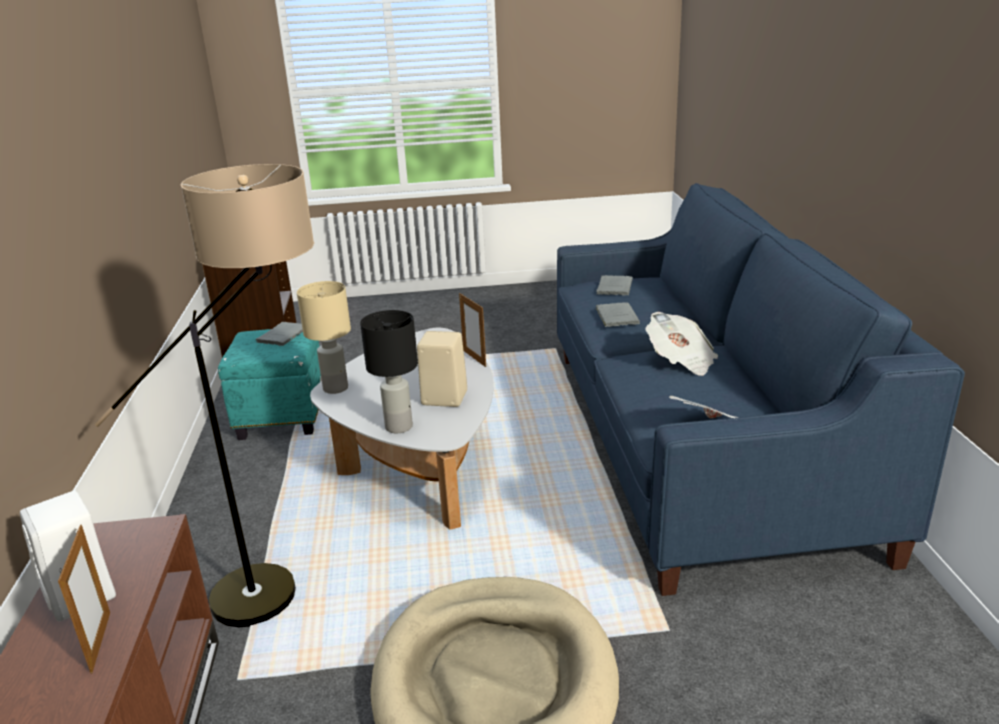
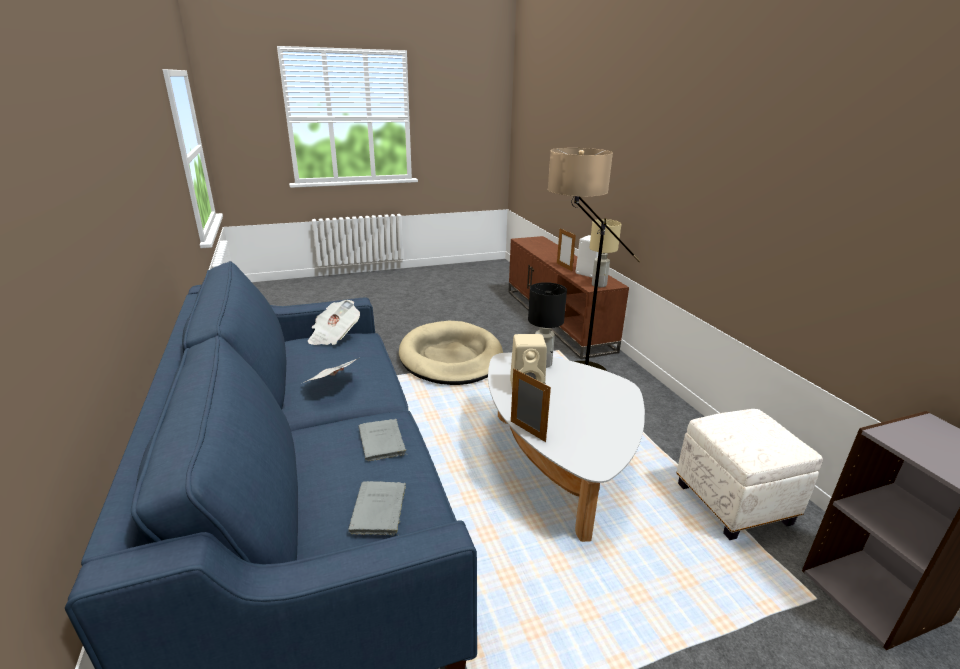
camera: 165 degrees right, 0 degrees up
(281, 417) = (734, 504): turquoise ottoman -> white ottoman
(283, 335) = (753, 444): grey book -> none
(335, 388) = (622, 390): beige table lamp -> beige table lamp (599, 285)

